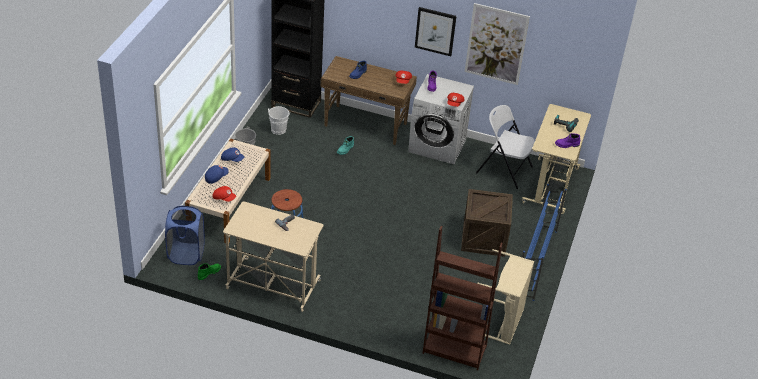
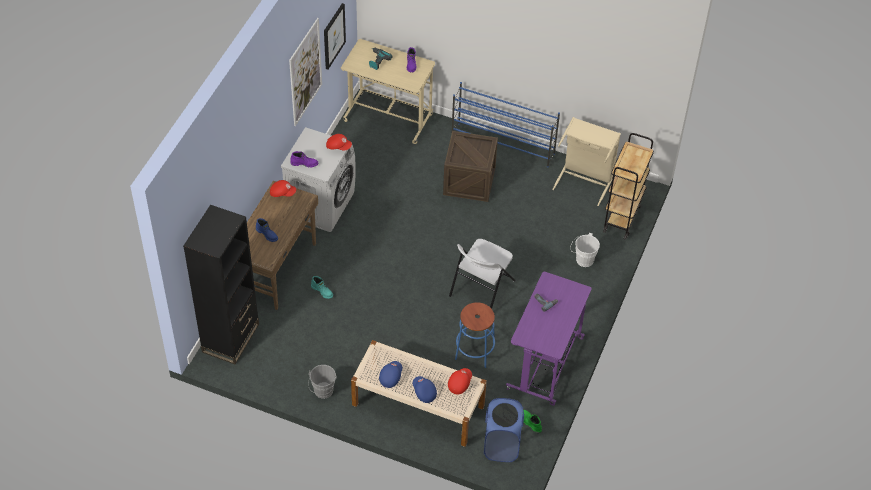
camera: 85 degrees left, 10 degrees up
(273, 285) = (545, 363): beige desk -> purple desk
(279, 129) = (279, 356): white bucket -> white bucket (582, 259)
(435, 31) = (273, 123): picture -> picture (333, 36)
(454, 350) = (622, 220): brown bookcase -> brown cart
(504, 169) = (361, 152): white chair -> white chair (482, 288)

